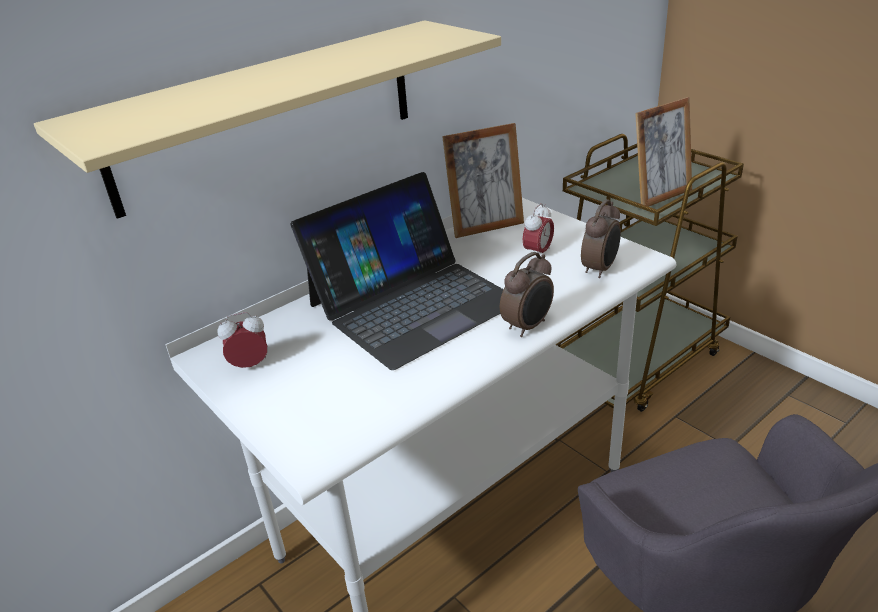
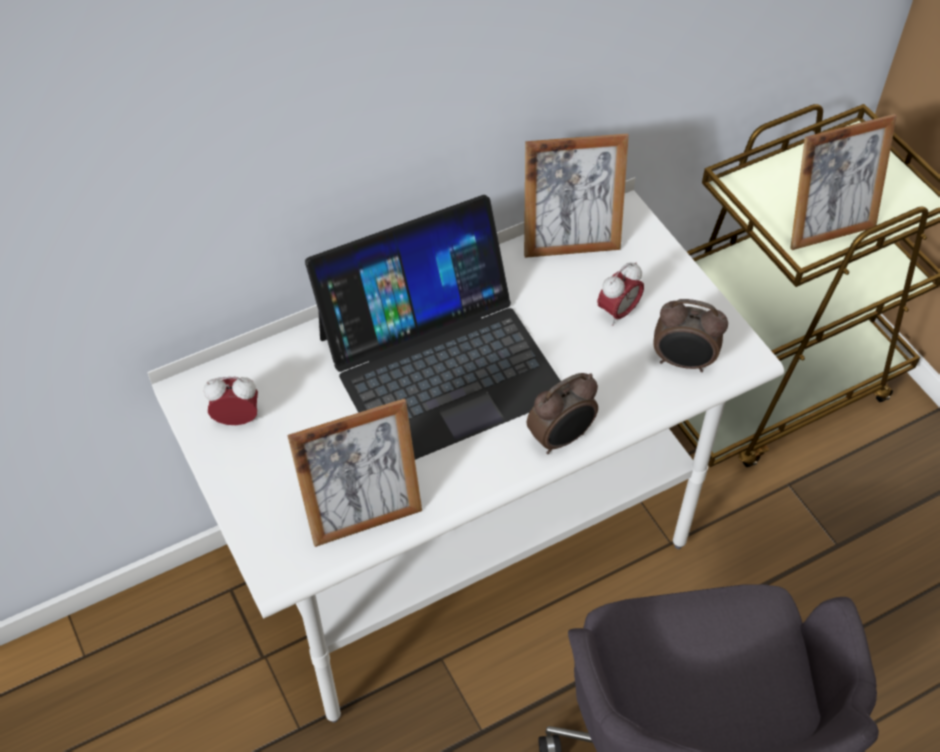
camera: 10 degrees right, 20 degrees up
(268, 114) = (292, 140): beige shelf -> none
(378, 405) = (363, 515): none -> picture frame
(600, 269) = (683, 362): alarm clock -> alarm clock turned 60 degrees clockwise

